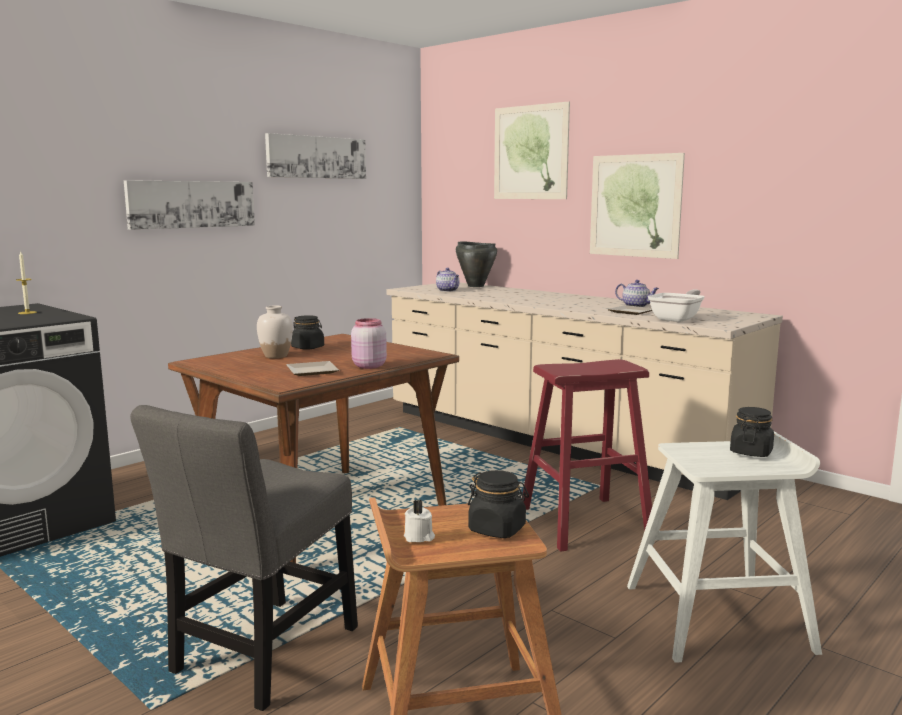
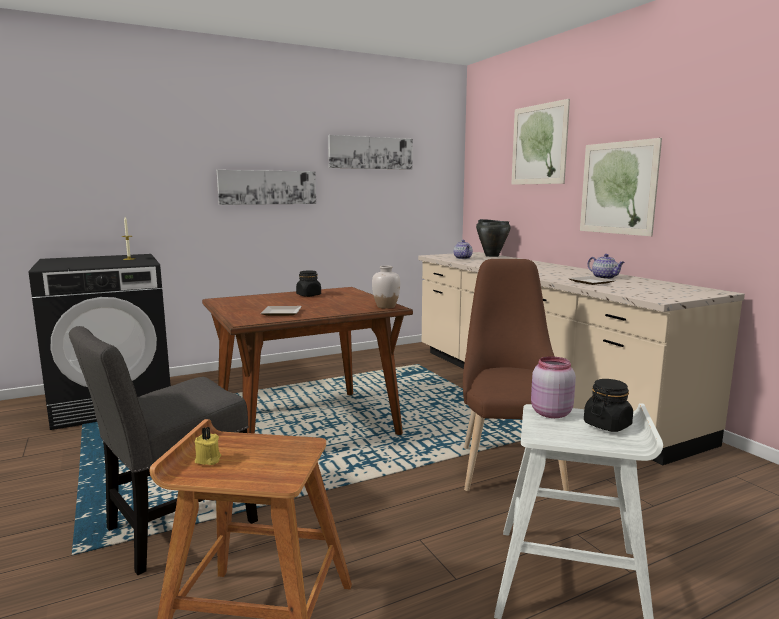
camera: 20 degrees right, 0 degrees up
(275, 356) = (276, 299): white vase -> white vase (386, 306)
(368, 366) = (327, 312): pink jar -> pink jar (550, 413)
(419, 537) = (208, 460): white candle -> yellow candle
(497, 529) = (280, 464): black jar -> none
(584, 523) = (508, 465): red stool -> brown chair
(677, 319) = (626, 290): frying pan -> none

